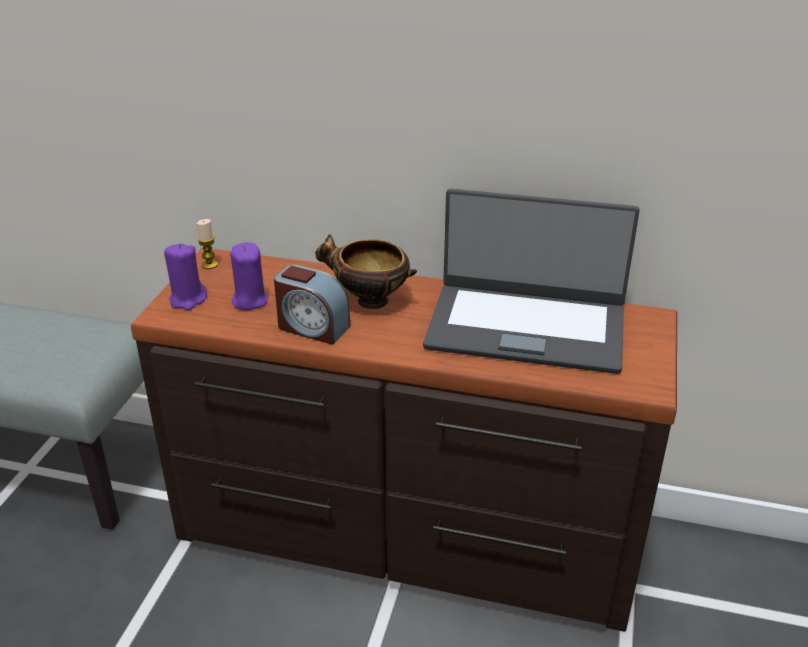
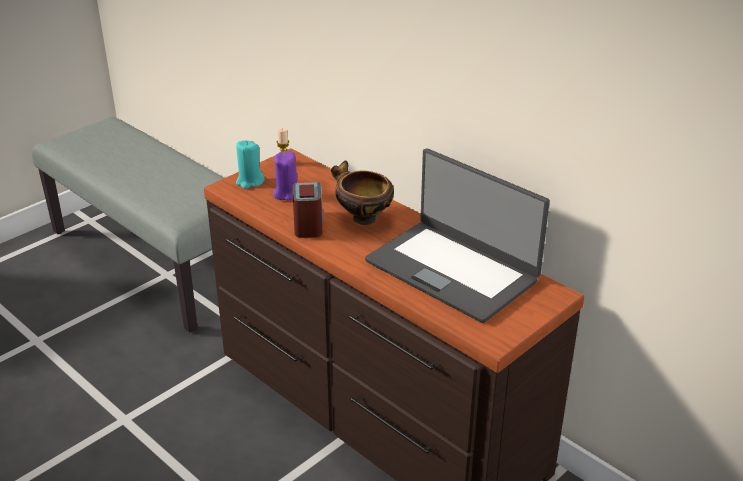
camera: 30 degrees right, 0 degrees up
(188, 300) = (249, 181): purple candle -> turquoise candle
(312, 327) = (308, 224): alarm clock -> alarm clock turned 150 degrees counterclockwise

